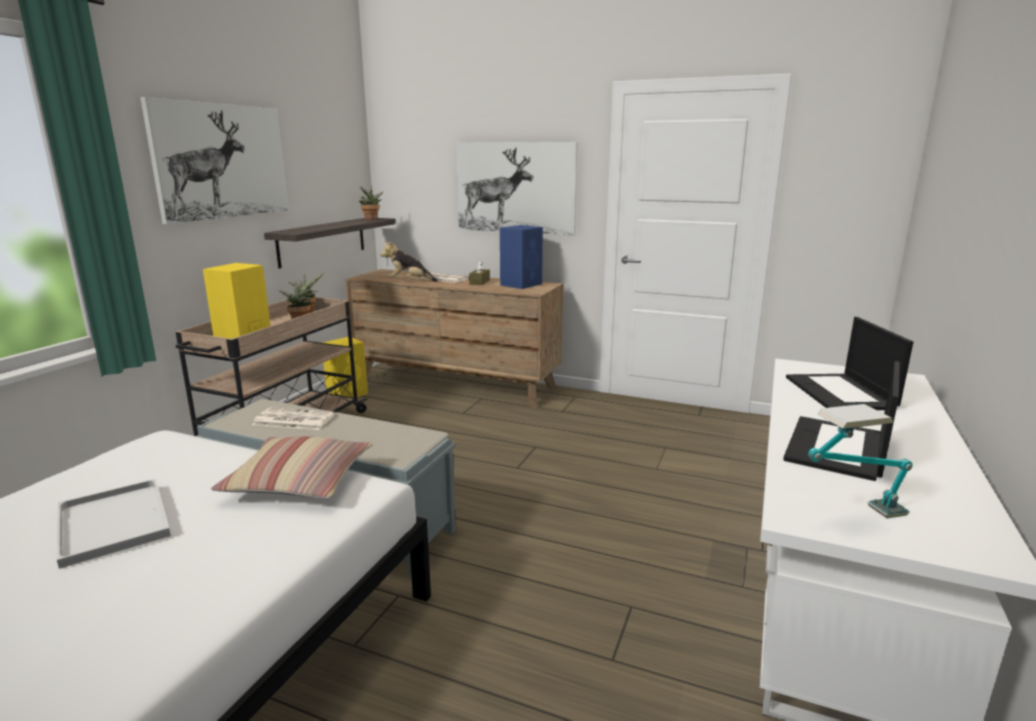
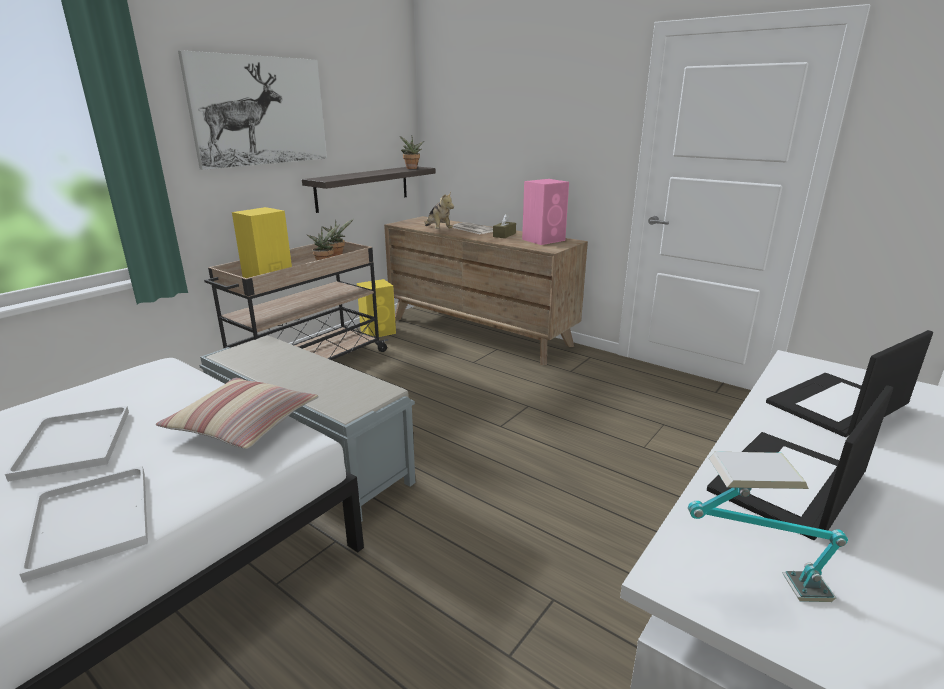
camera: 15 degrees right, 5 degrees up
(196, 588) = (93, 522): none -> white tray
(292, 420) = (279, 360): newspaper -> none
(409, 281) = (438, 230): plush toy -> plush toy turned 135 degrees counterclockwise
(515, 188) = (548, 140): picture -> none
(521, 284) = (544, 240): blue speaker -> pink speaker
(841, 393) = (837, 405): laptop -> laptop turned 45 degrees clockwise

